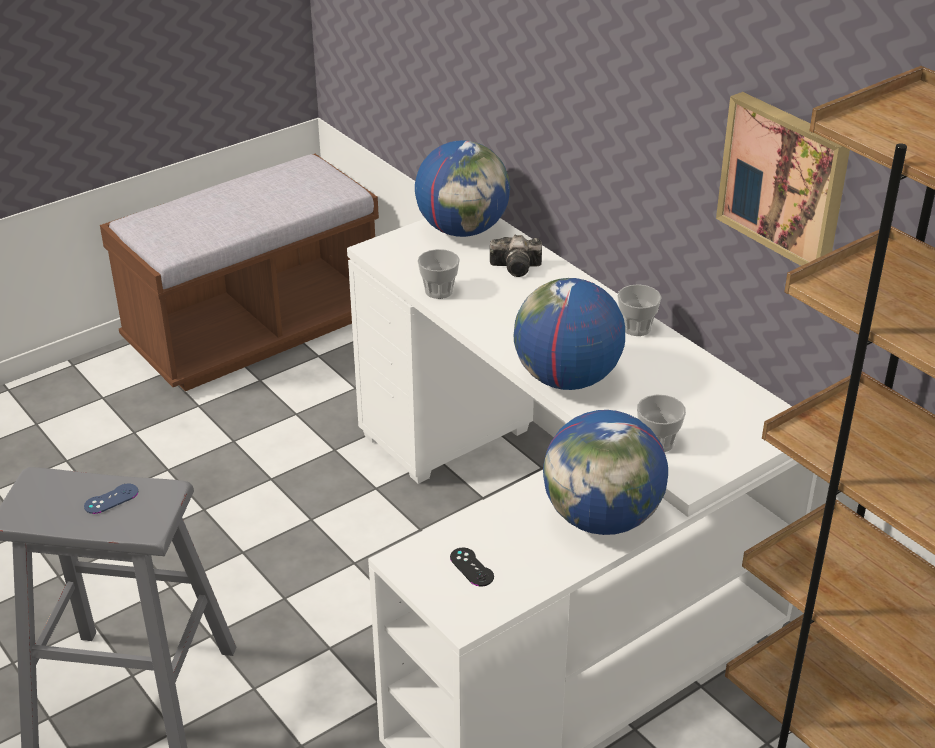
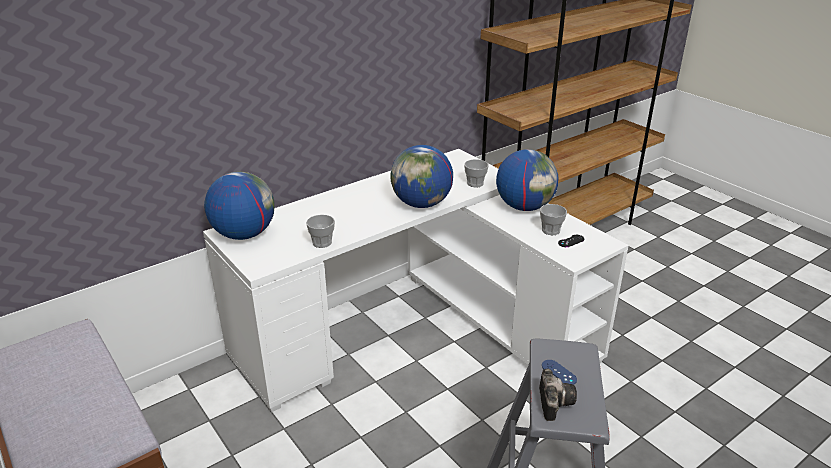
camera: 90 degrees left, 5 degrees down
(518, 267) = (300, 215): camera -> camera (553, 401)
(636, 328) = (373, 184): cup -> cup (551, 230)
(785, 180) = (417, 50): picture -> none

